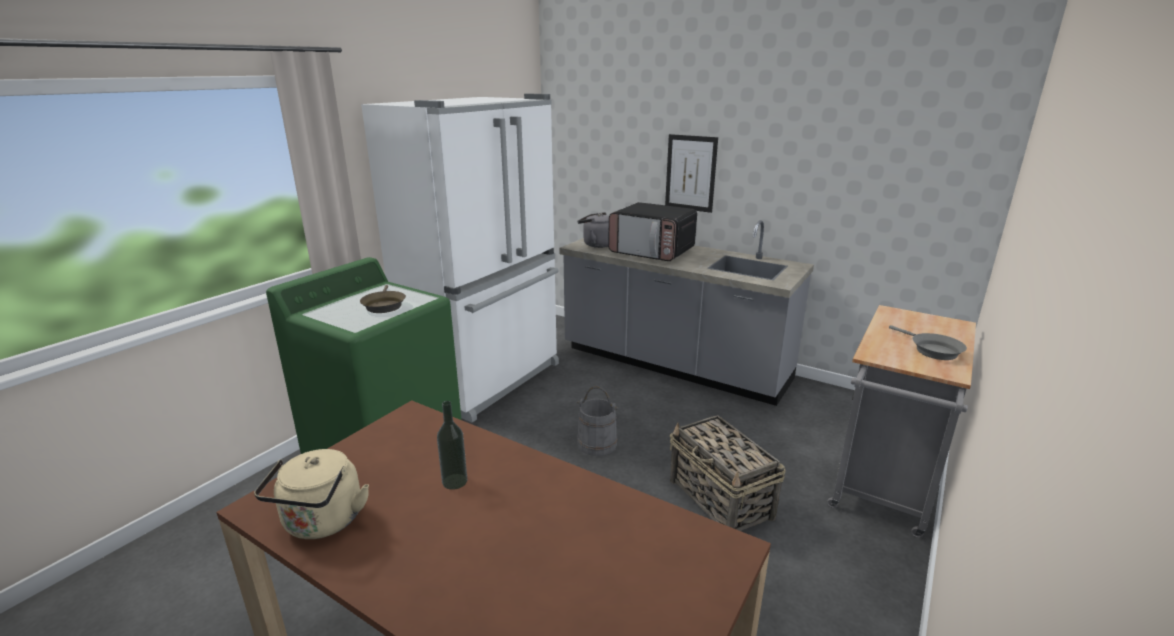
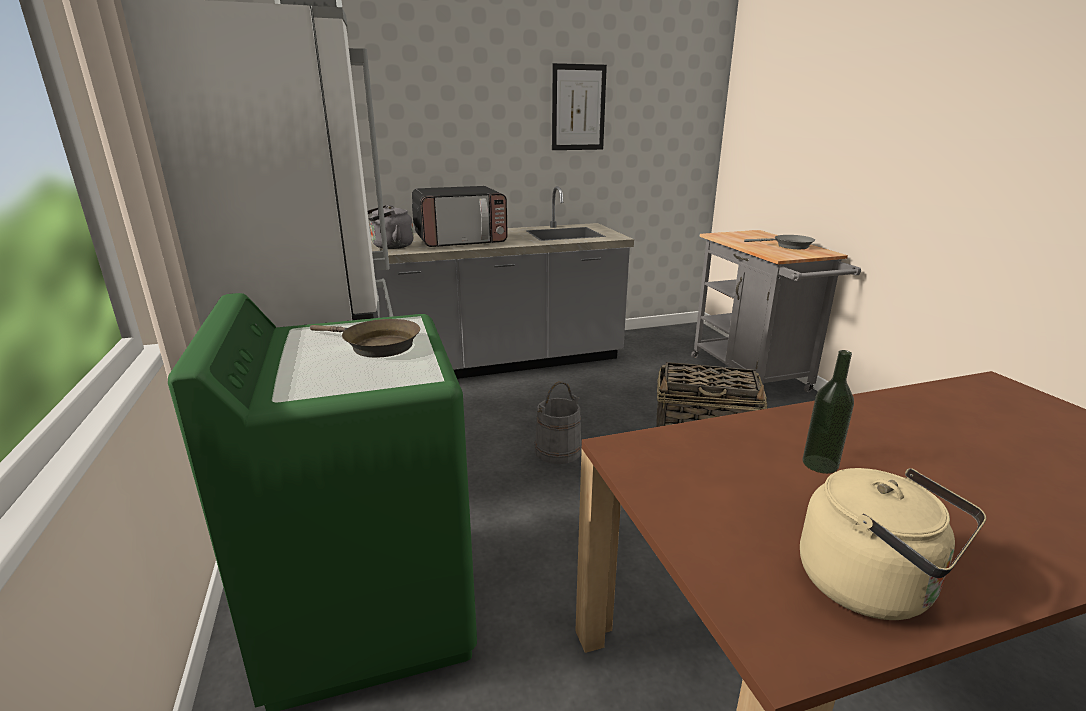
camera: 50 degrees left, 0 degrees up
(690, 173) = (462, 148): picture -> picture (578, 108)

